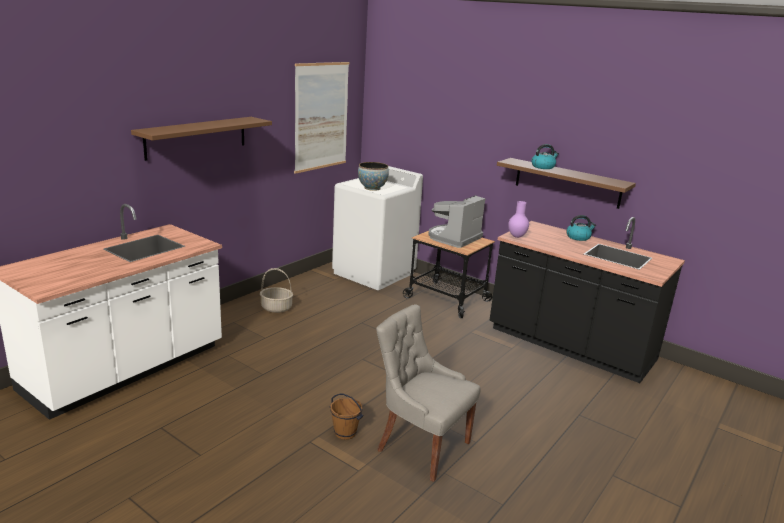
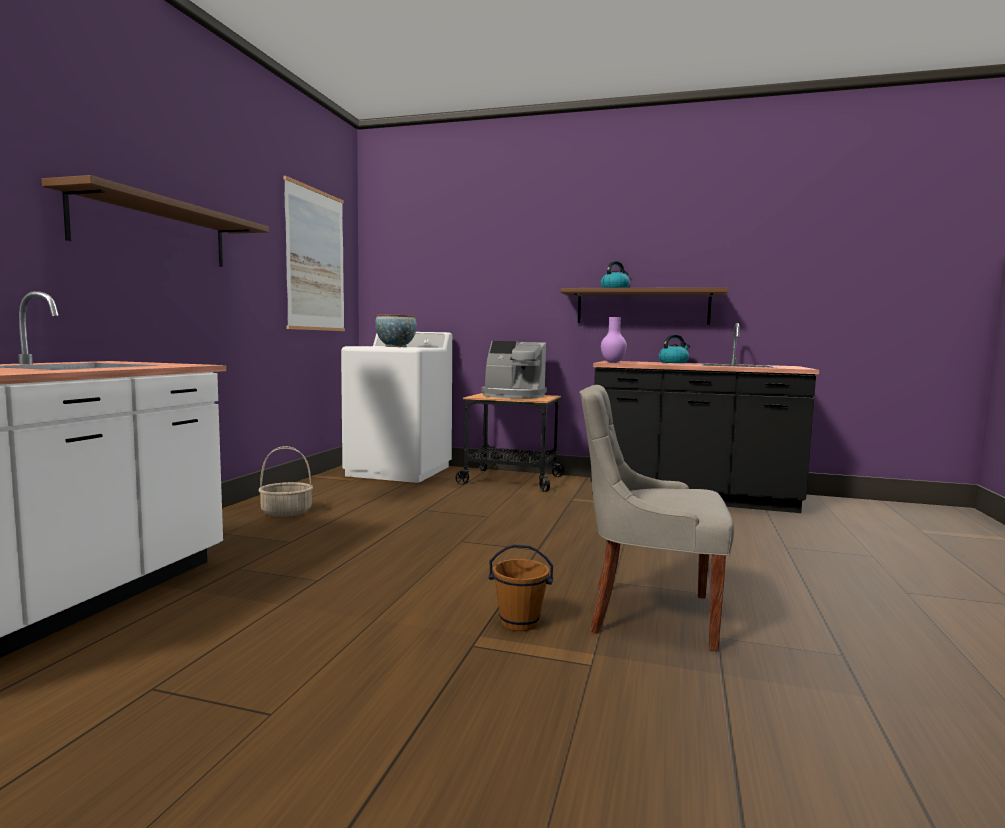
camera: 20 degrees left, 15 degrees down
(454, 238) = (513, 396): coffee machine -> coffee machine turned 90 degrees counterclockwise

